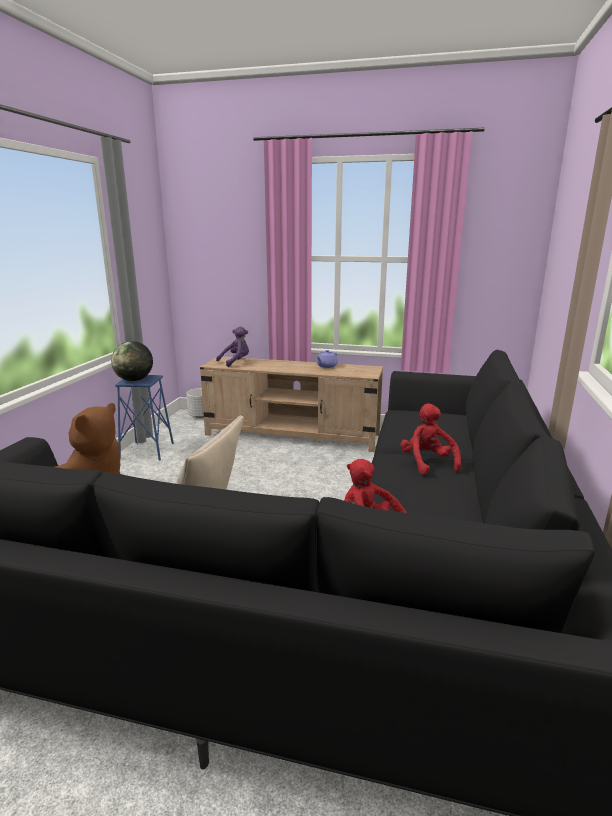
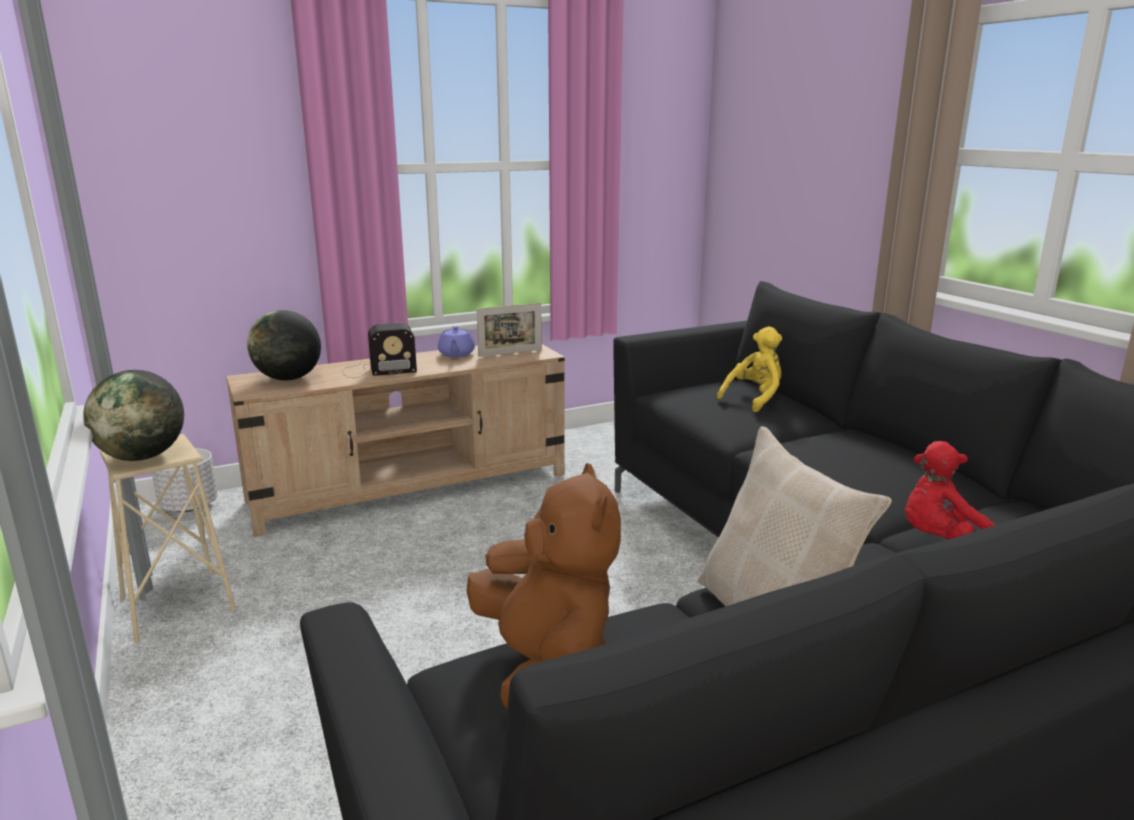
camera: 40 degrees left, 0 degrees up
(147, 451) = (176, 605): blue stool -> beige stool
(236, 362) = (288, 379): purple plush toy -> globe
(276, 366) = (376, 370): none -> radio
(354, 371) = (510, 353): none -> picture frame
(427, 463) = (828, 445): red plush toy -> none
(443, 427) = (754, 399): none -> yellow plush toy

